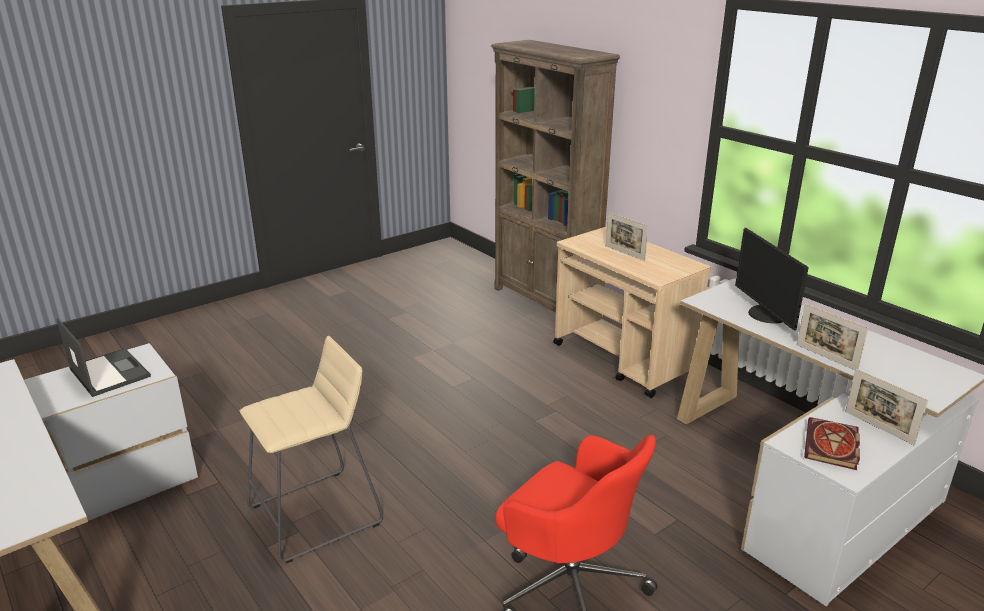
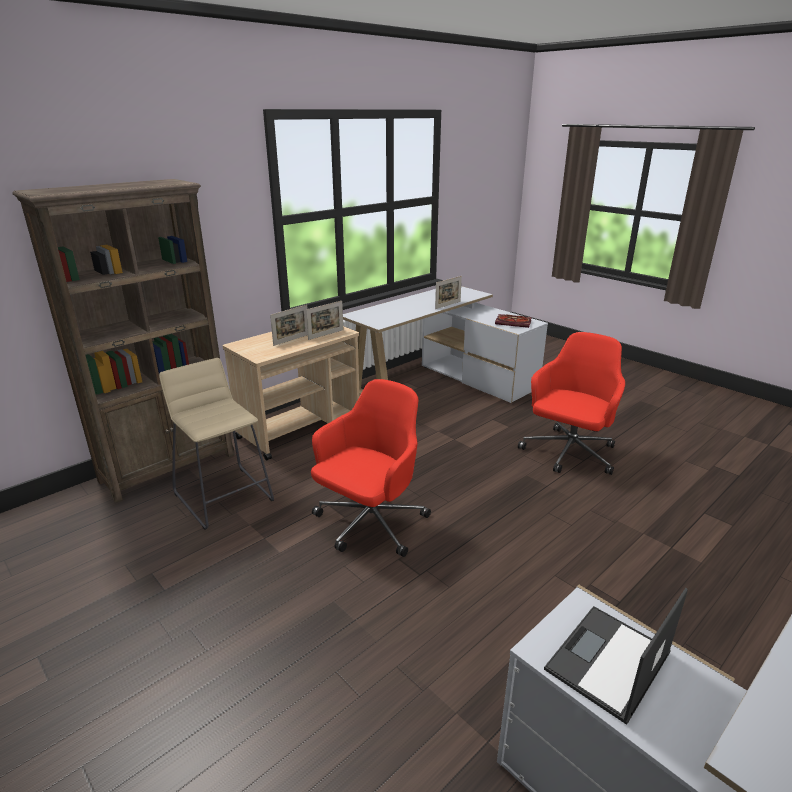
camera: 95 degrees left, 0 degrees up
(316, 515) = (565, 577): beige stool -> beige stool (224, 496)
(437, 400) = (369, 524): none -> red office chair
(766, 315) = (397, 312): monitor -> none
(878, 428) = (491, 313): picture frame -> picture frame (326, 334)

